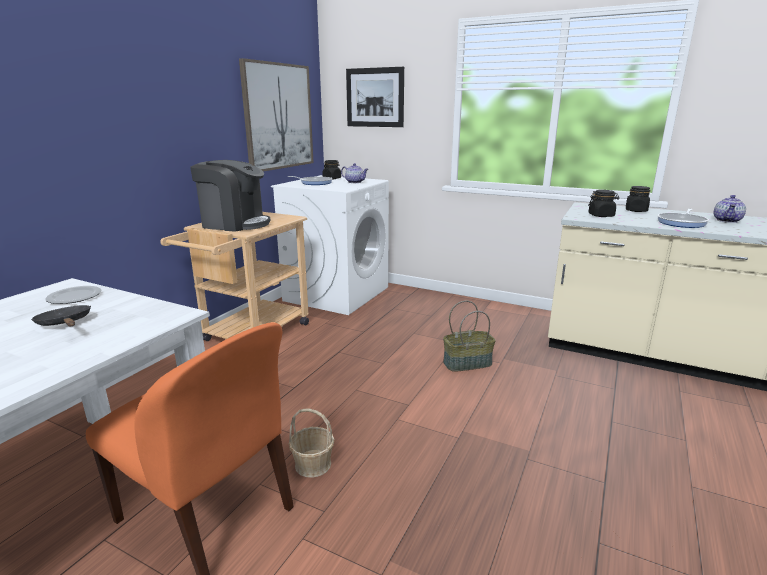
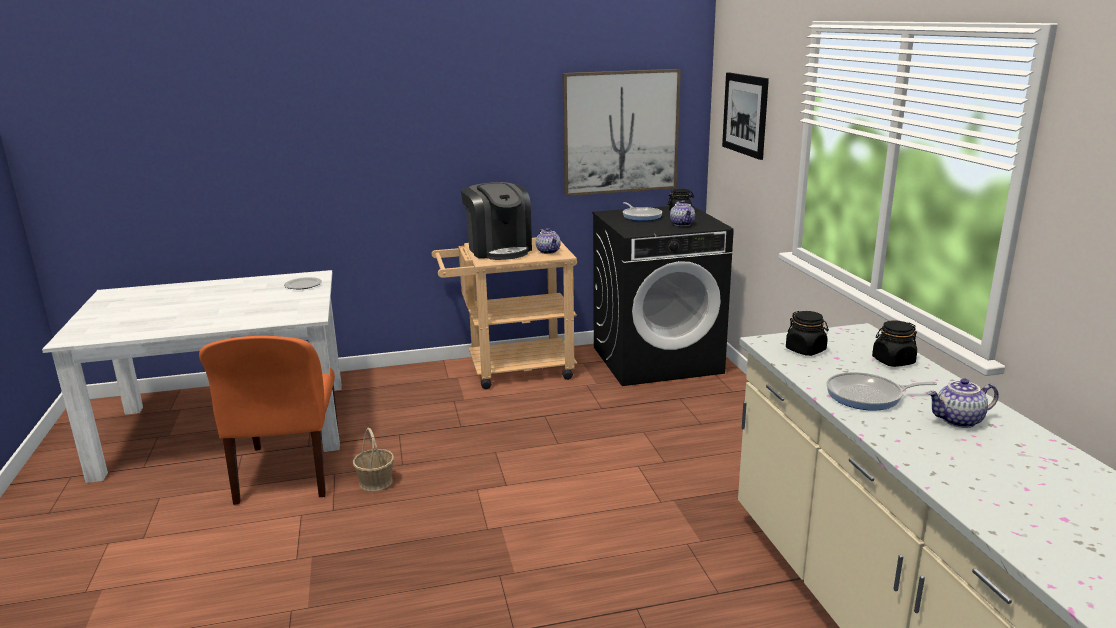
camera: 50 degrees right, 0 degrees up
(65, 323) = (265, 302): black frying pan -> none
(277, 218) = (549, 251): none -> teapot
(337, 293) = (657, 359): white washing machine -> black washing machine
(467, 363) = (628, 483): basket -> none

